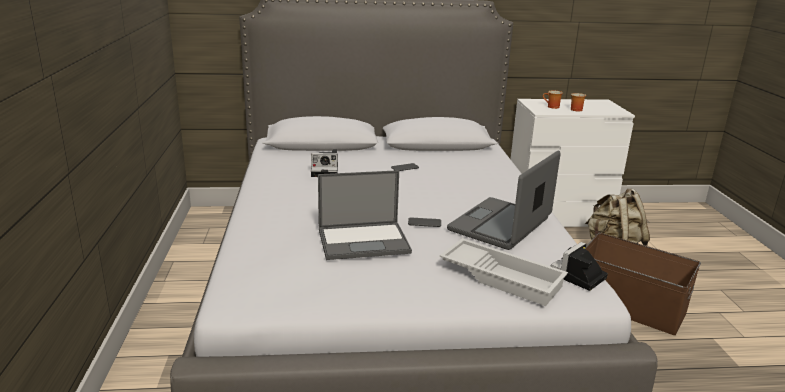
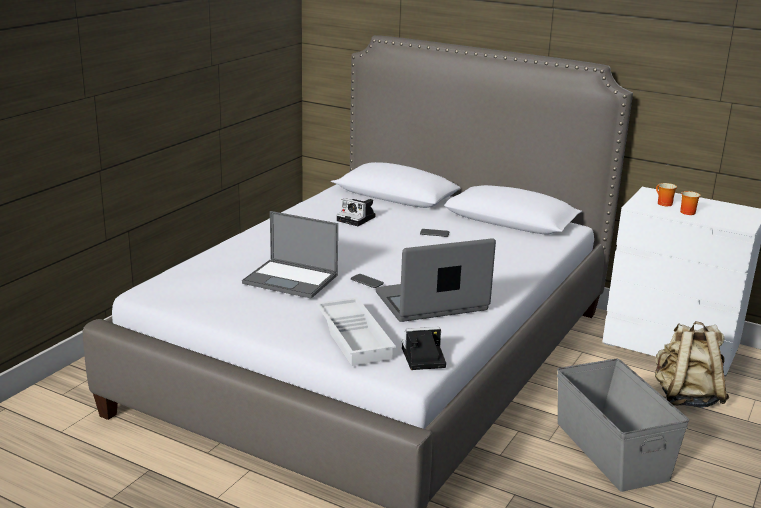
camera: 35 degrees right, 0 degrees up
(628, 306) = (611, 450): brown storage box -> grey storage box

